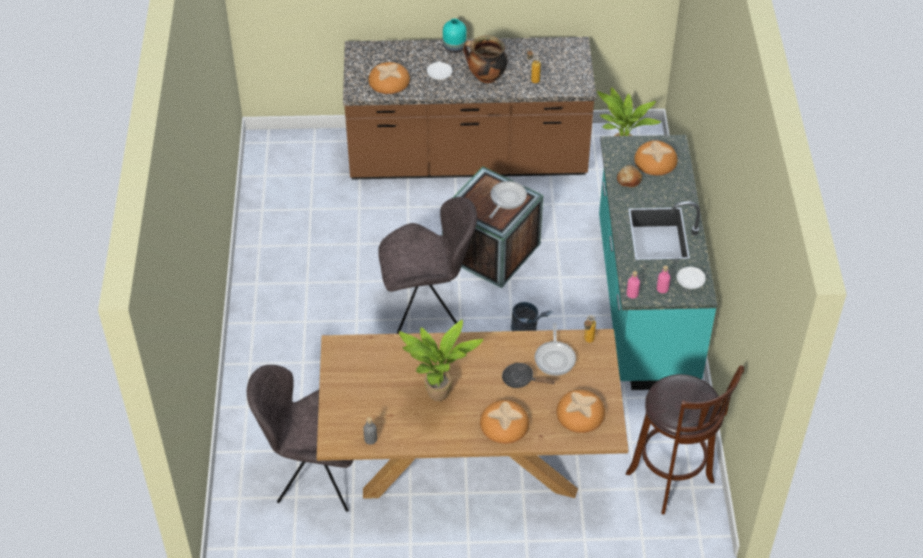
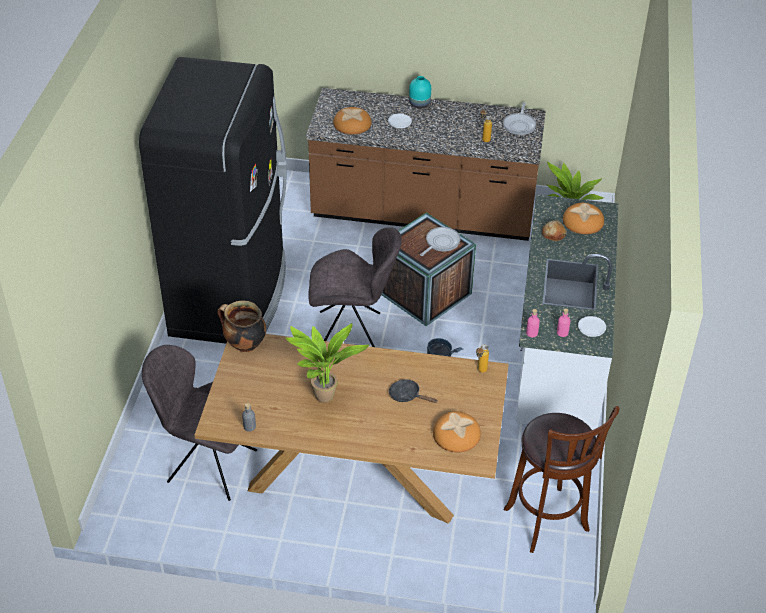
camera: 10 degrees right, 5 degrees down
(287, 285) = (231, 296): none -> black fridge
(485, 77) = (441, 132): cooking pot -> cooking pot (244, 345)
(504, 424) = (380, 432): bread -> none
(555, 358) = (445, 381): frying pan -> frying pan (519, 125)
(643, 302) = (557, 358): turquoise counter -> white counter

